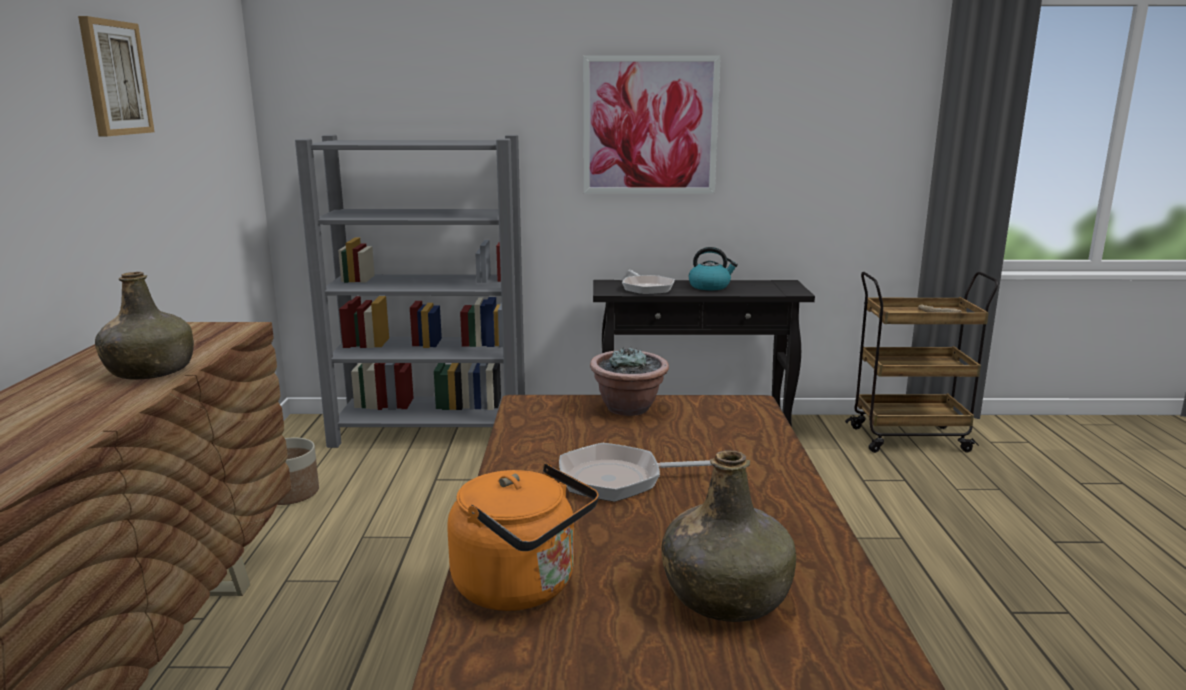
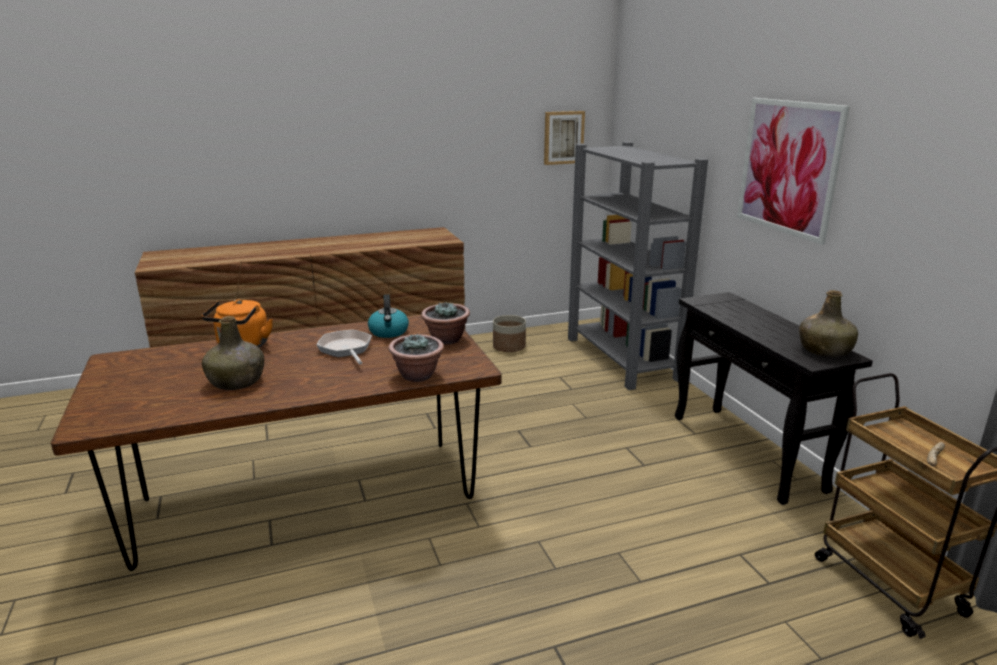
camera: 70 degrees right, 5 degrees up
(114, 78) = (459, 106): picture -> picture (563, 137)
(151, 371) = (376, 244): green bottle -> green bottle (825, 351)
(646, 288) = (729, 310): frying pan -> none
(710, 286) = (774, 329): kettle -> kettle (389, 332)
(759, 439) = (417, 376): none -> potted plant

